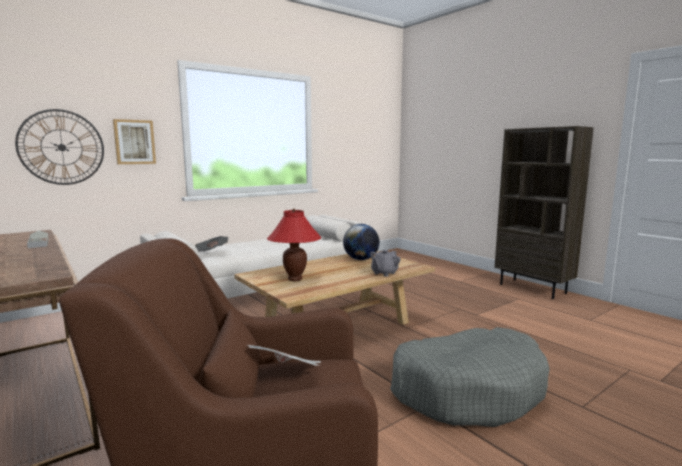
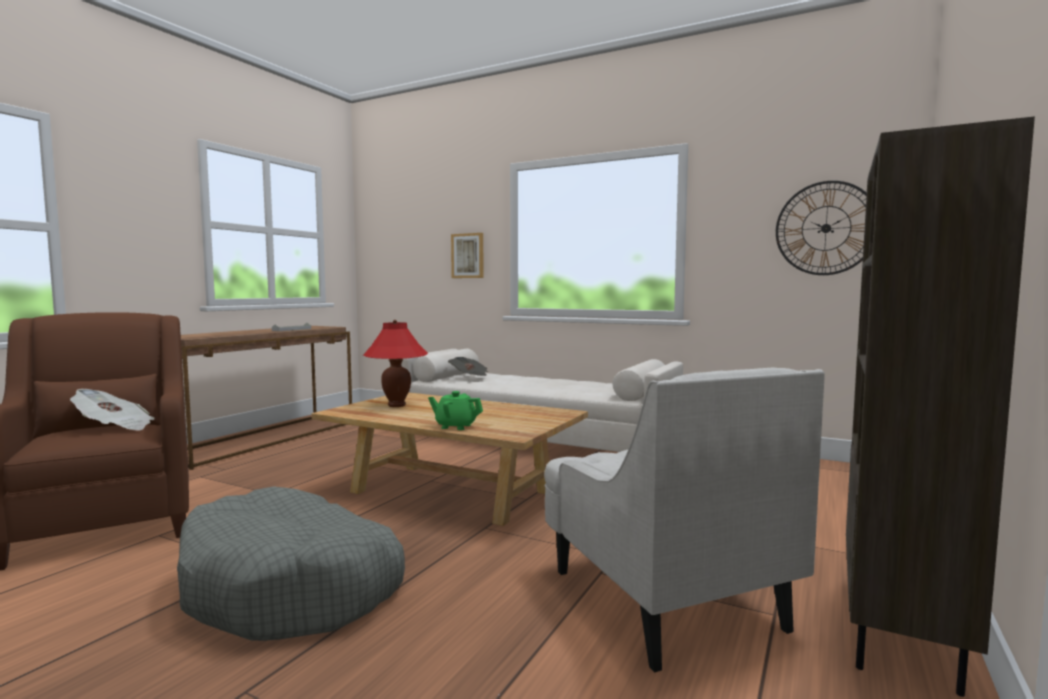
camera: 65 degrees right, 5 degrees down
(62, 147) = (417, 262): wall clock -> wall clock (826, 228)
(361, 259) = (517, 413): globe -> none
(384, 273) = (455, 426): grey teapot -> green teapot
(502, 310) = (662, 597): none -> white armchair

